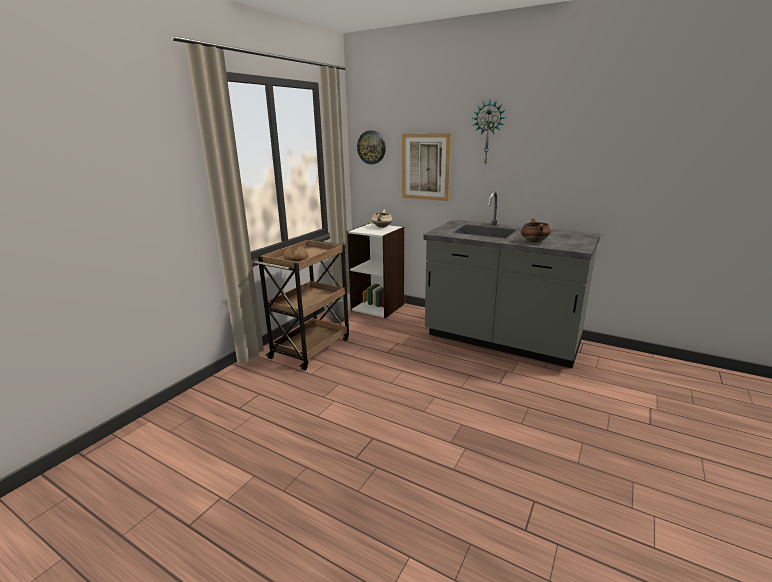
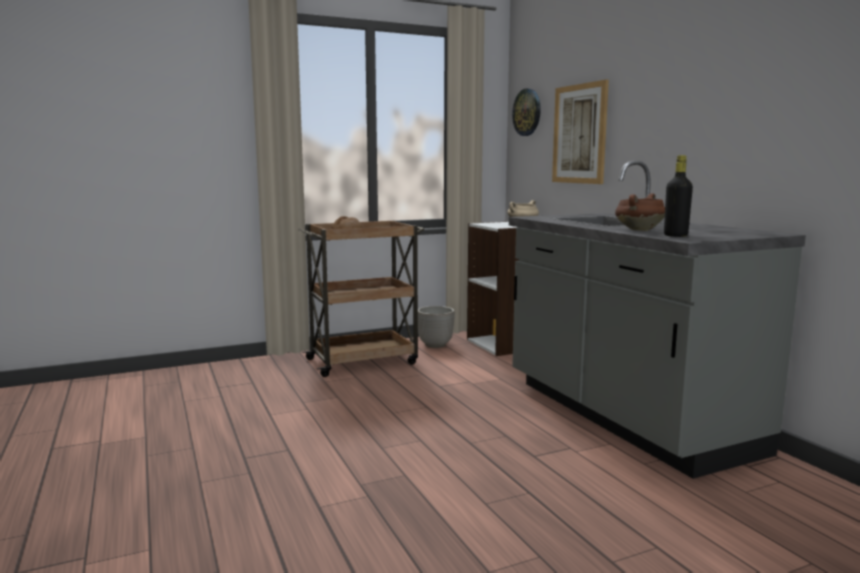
camera: 35 degrees right, 10 degrees down
(488, 132) = (651, 72): wall clock -> none
(565, 245) = (675, 235): none -> black bottle

